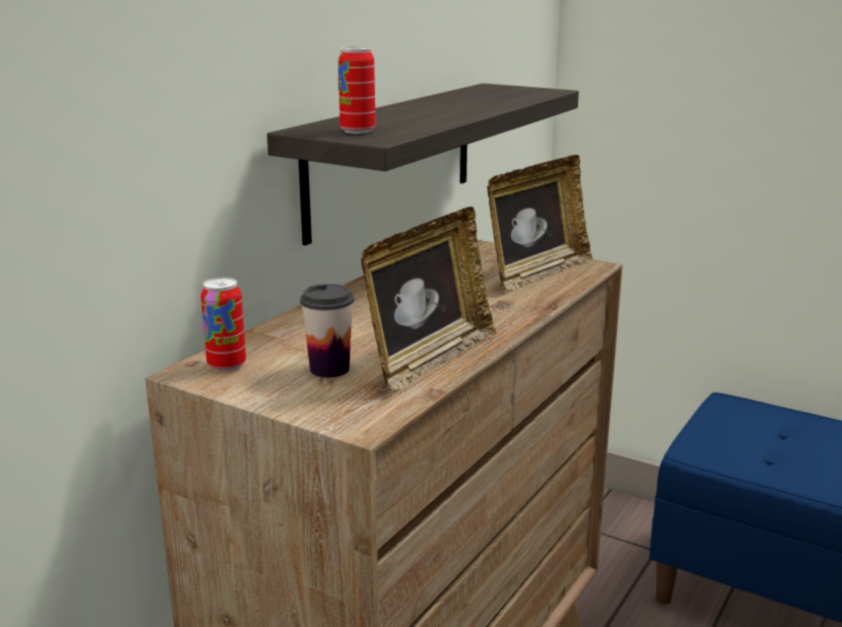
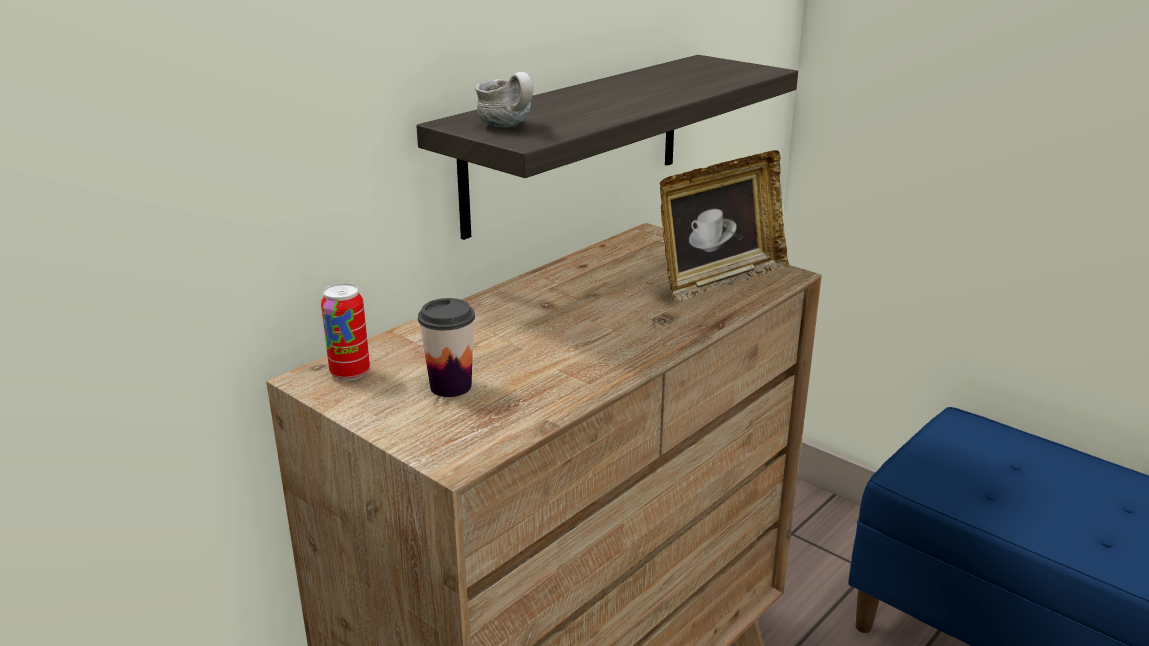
camera: 10 degrees right, 5 degrees up
(357, 131) = (510, 127): can -> mug
(429, 360) = (557, 384): picture frame -> none

